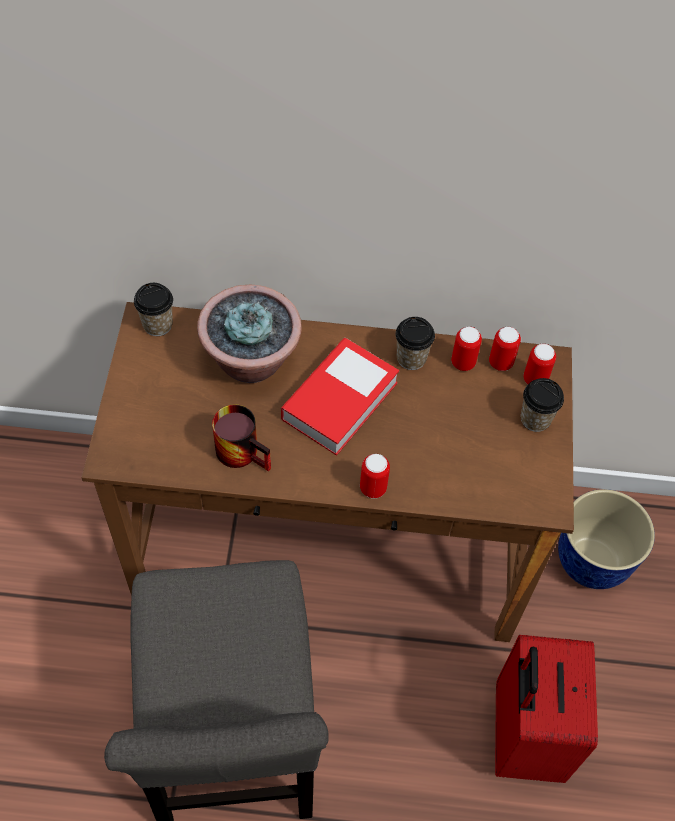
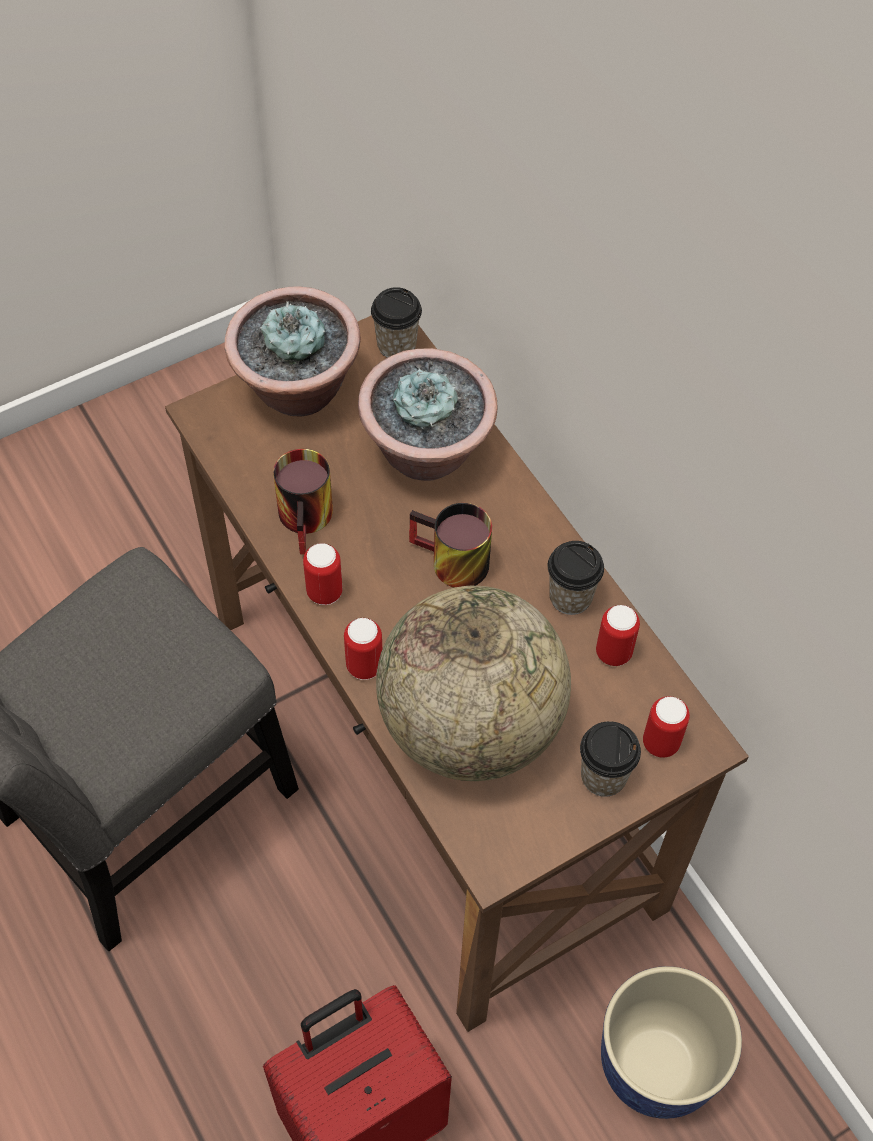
camera: 55 degrees right, 0 degrees up
(141, 397) = (297, 390): none -> potted plant
(340, 401) = (449, 564): book -> mug
(455, 461) = (470, 726): none -> globe
(500, 362) = (651, 692): can -> can (324, 592)

